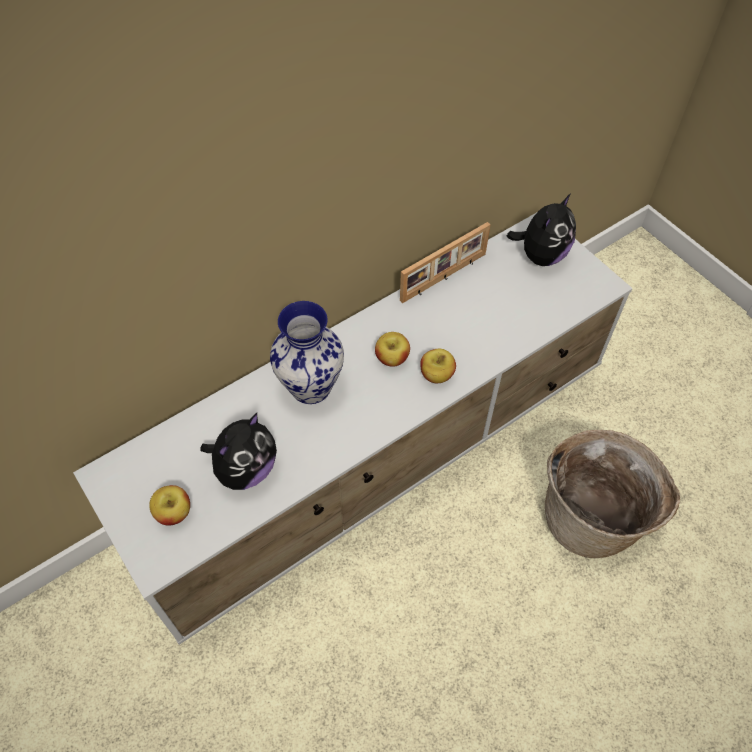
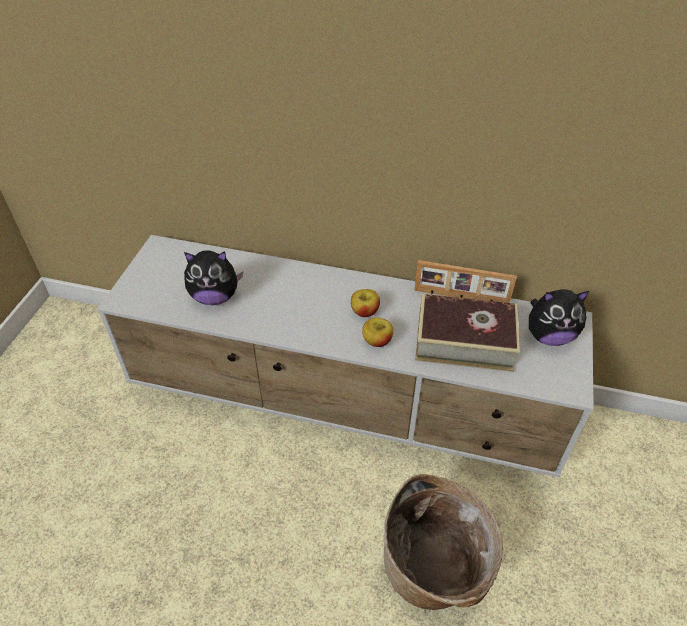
camera: 50 degrees right, 10 degrees down
(174, 513) = (159, 286): apple -> none
(312, 387) = (302, 289): vase -> none
(495, 313) = (464, 341): none -> book

